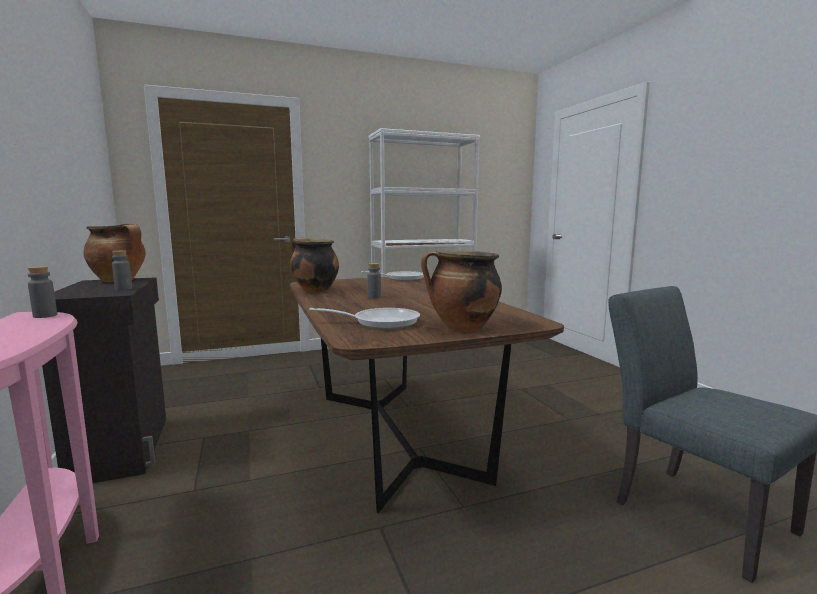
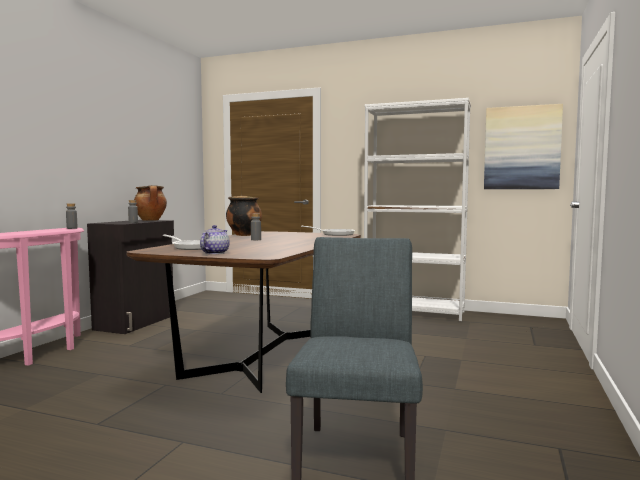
camera: 40 degrees right, 5 degrees down
(462, 328) = (214, 253): cooking pot -> teapot
(497, 185) = (521, 148): none -> picture

